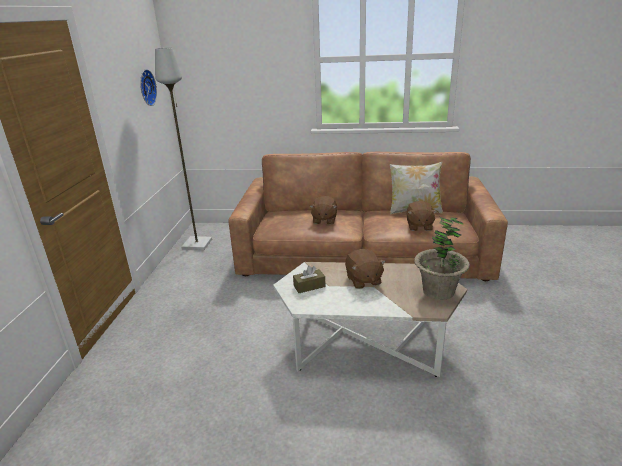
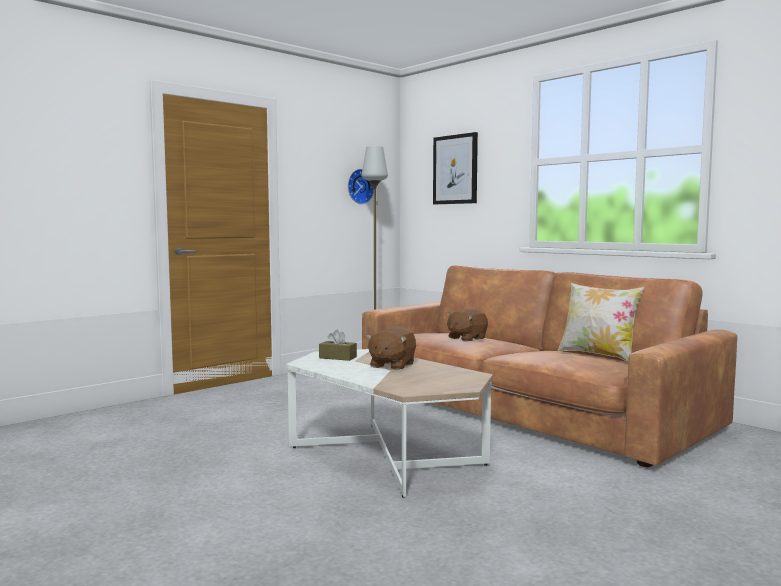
camera: 40 degrees right, 20 degrees down
(233, 63) = (455, 169): none -> picture
(419, 226) = (559, 358): brown plush toy -> none
(438, 291) = (443, 385): potted plant -> none

